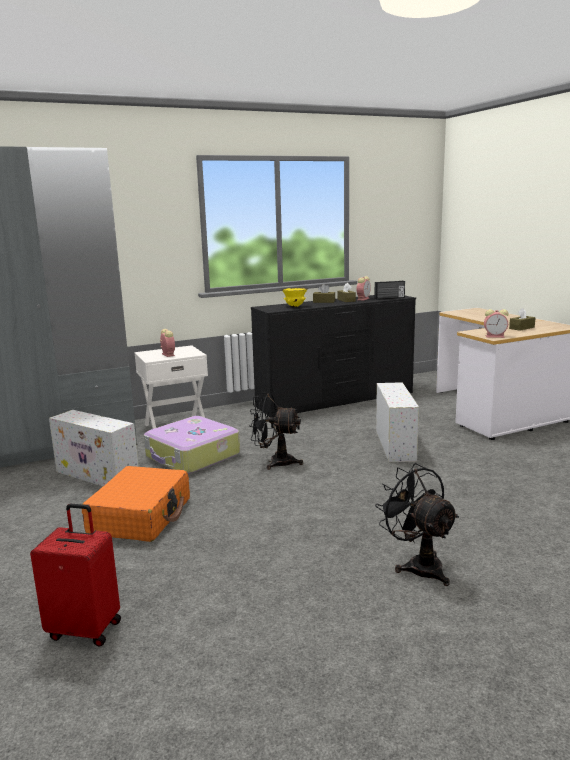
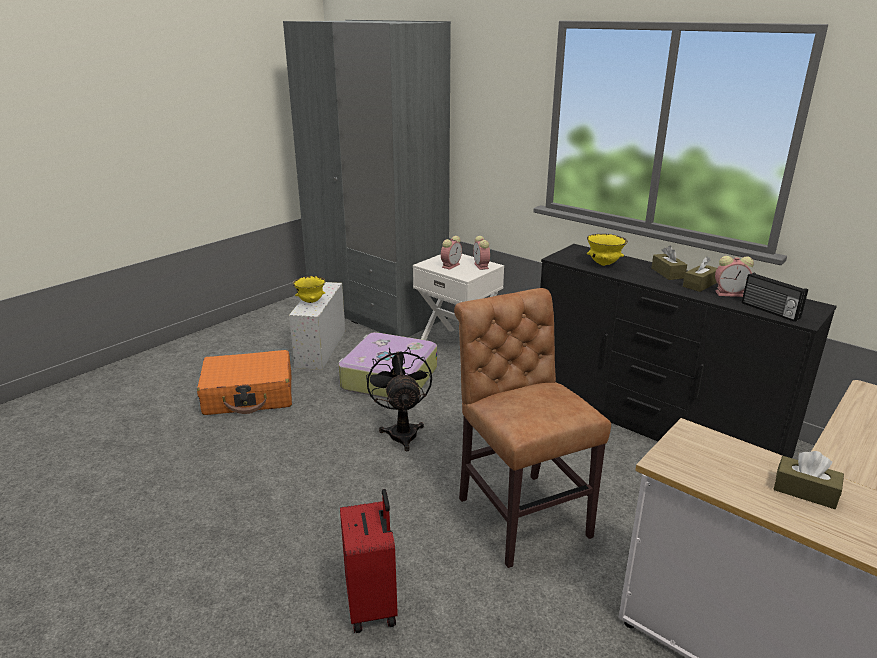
camera: 65 degrees right, 10 degrees up
(85, 629) = (77, 431): red suitcase -> red suitcase (373, 605)
(96, 422) = (311, 301): none -> yellow bowl
(394, 444) = (519, 513): white storage box -> brown chair
(418, 565) = (176, 596): black fan -> none
(495, 336) = (676, 463): alarm clock -> alarm clock (482, 266)

